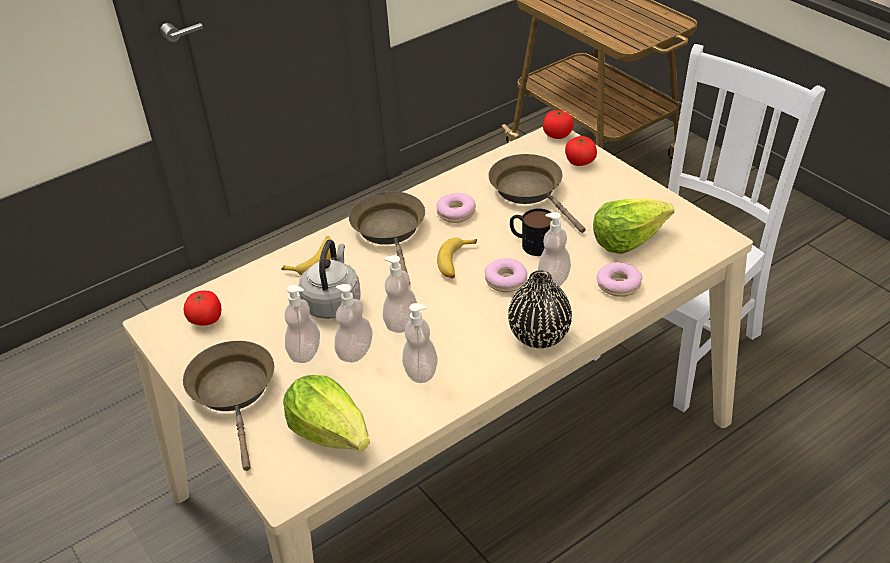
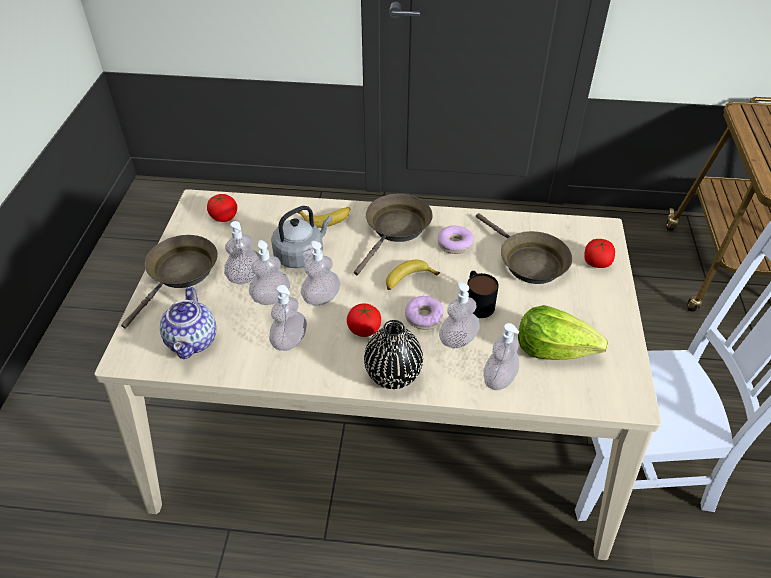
camera: 40 degrees right, 5 degrees up
(331, 432) = (193, 340): lettuce -> teapot
(530, 191) = (528, 261): brown frying pan -> brown frying pan turned 135 degrees clockwise
(557, 135) = (606, 230): tomato -> tomato (364, 329)
(618, 285) = (499, 379): donut -> soap dispenser

